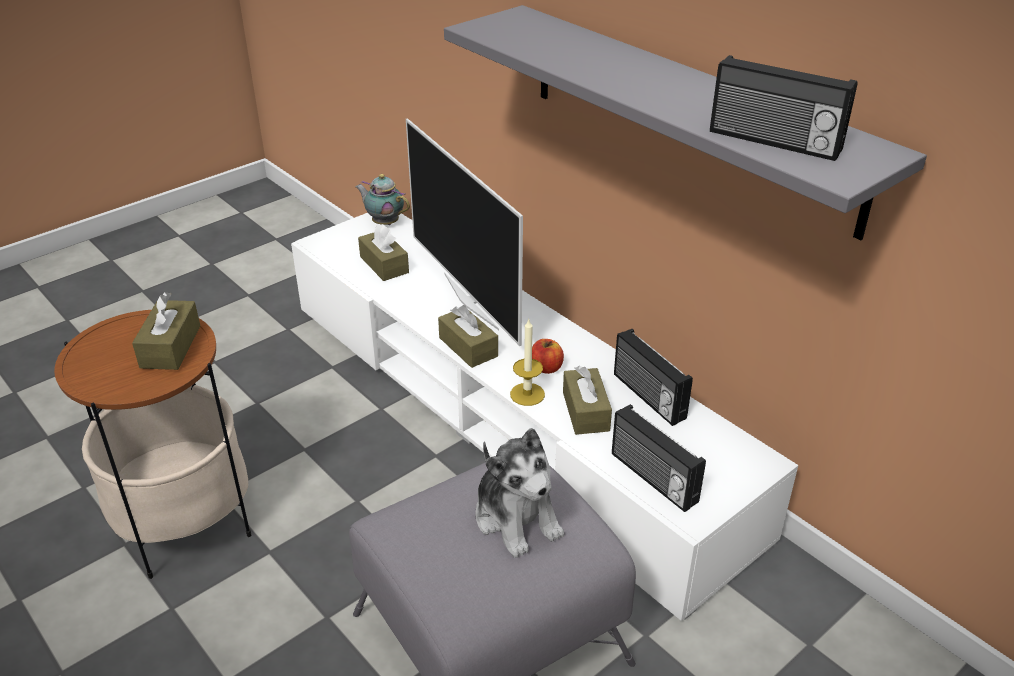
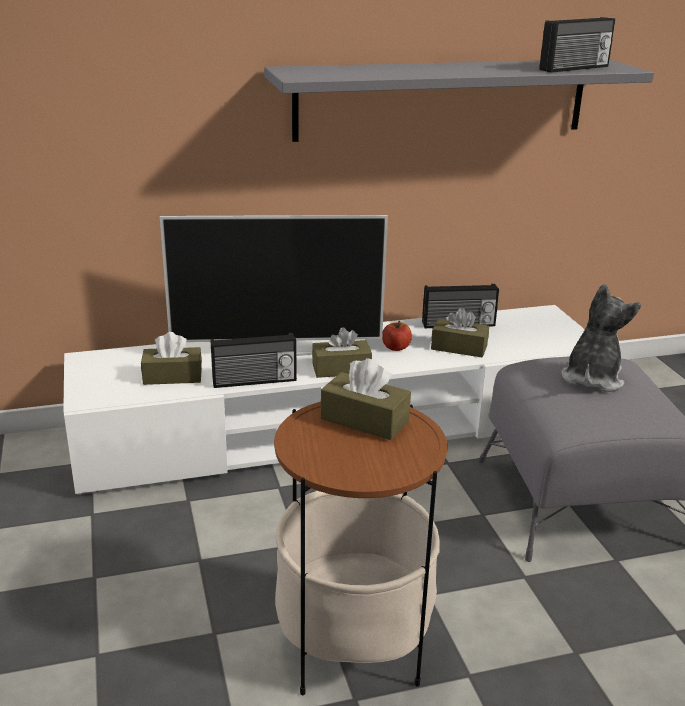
camera: 65 degrees left, 10 degrees down
(384, 222) = (97, 361): teapot -> none
(517, 518) = (592, 378): plush toy -> plush toy turned 60 degrees counterclockwise
(527, 394) = (422, 362): candle -> none
(652, 478) = (543, 346): radio -> radio (254, 381)

